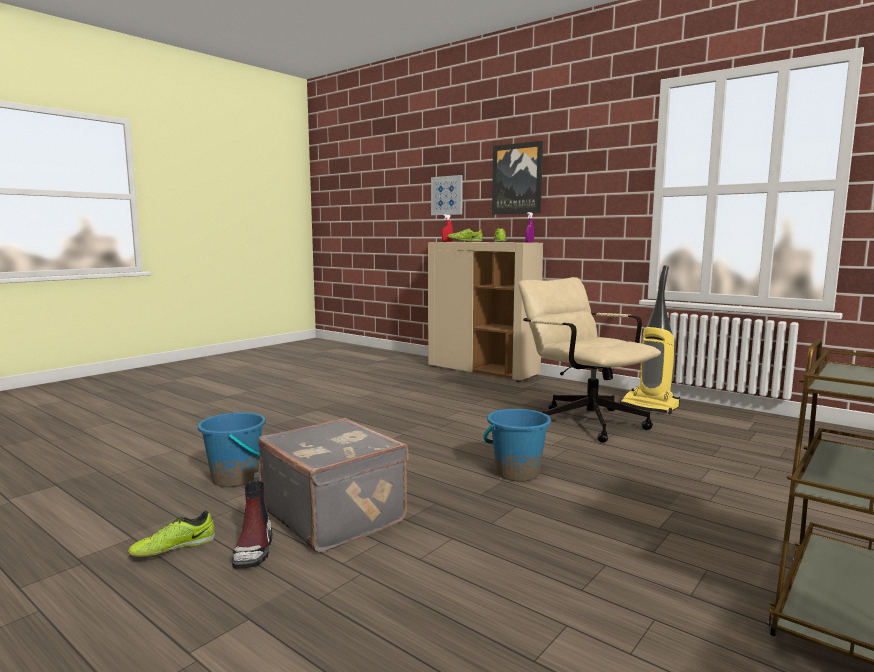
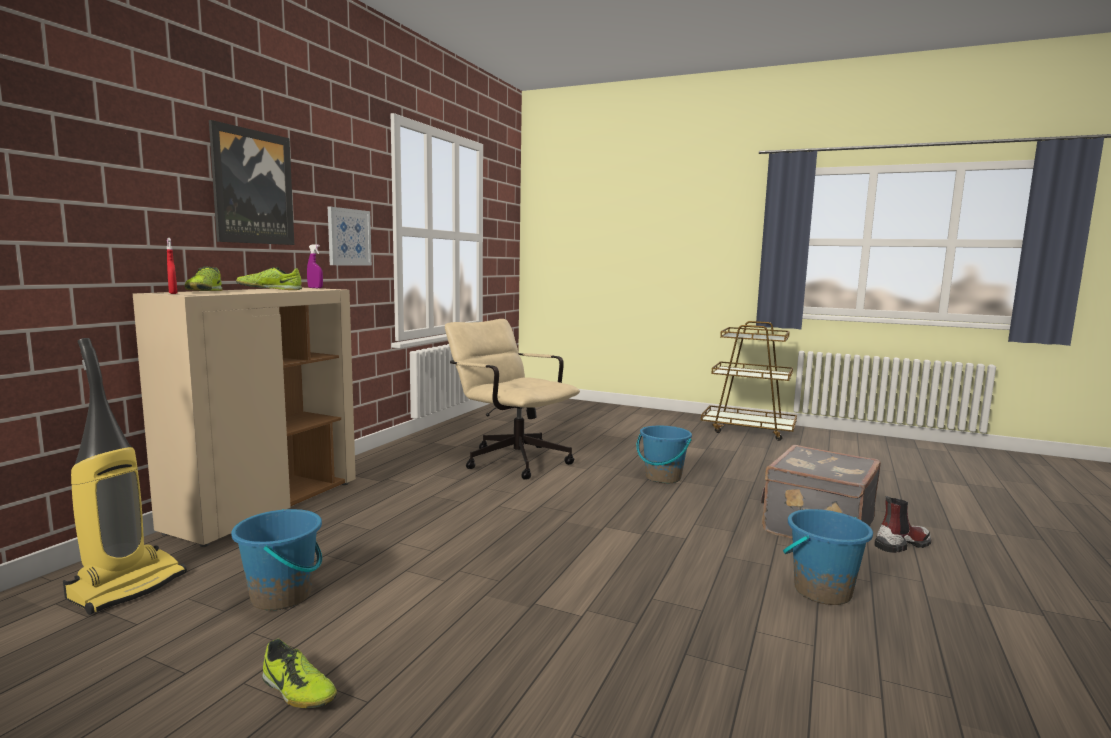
camera: 105 degrees left, 0 degrees up
(173, 548) = (956, 576): shoe -> shoe (298, 691)
(370, 377) = (282, 596): none -> blue bucket
(447, 195) = (102, 192): picture -> picture (348, 237)
(582, 420) = (511, 459): beige office chair -> beige office chair turned 90 degrees clockwise
(650, 406) = (454, 438): vacuum cleaner -> vacuum cleaner (127, 586)

